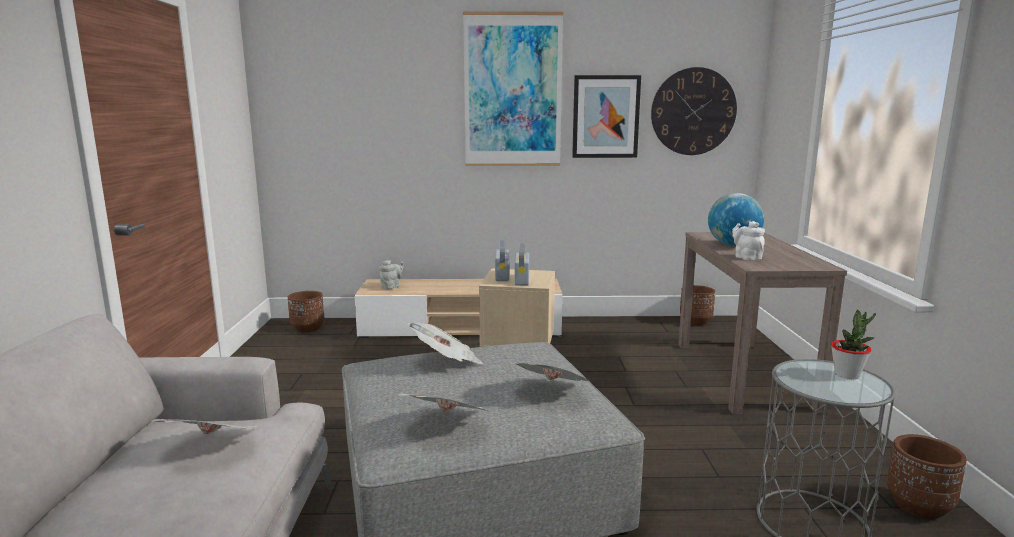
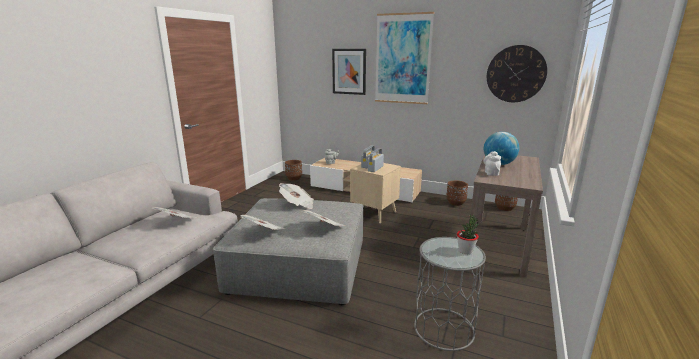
camera: 25 degrees right, 5 degrees up
(605, 117) = (457, 76): picture -> picture (349, 71)
(918, 506) = (521, 340): brown planter -> brown planter (455, 203)

